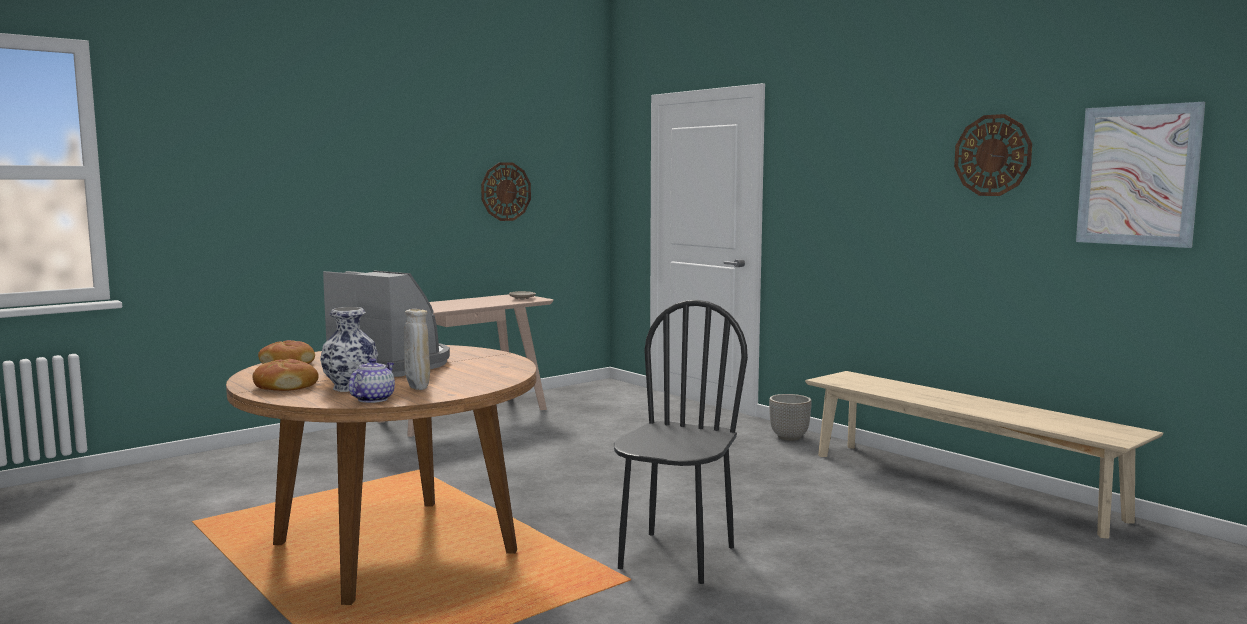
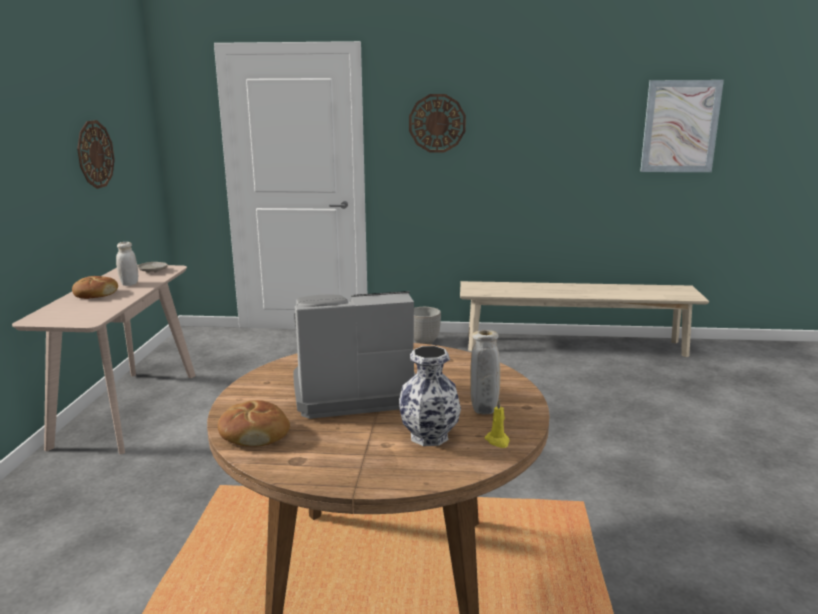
camera: 45 degrees left, 10 degrees up
(285, 386) = (366, 463): bread -> bread (95, 294)
(373, 399) = (498, 441): teapot -> yellow candle
(484, 302) = (129, 284): none -> white jar
(676, 557) = (566, 469): black chair -> none
(992, 155) = (580, 111): wall clock -> wall clock (437, 123)

